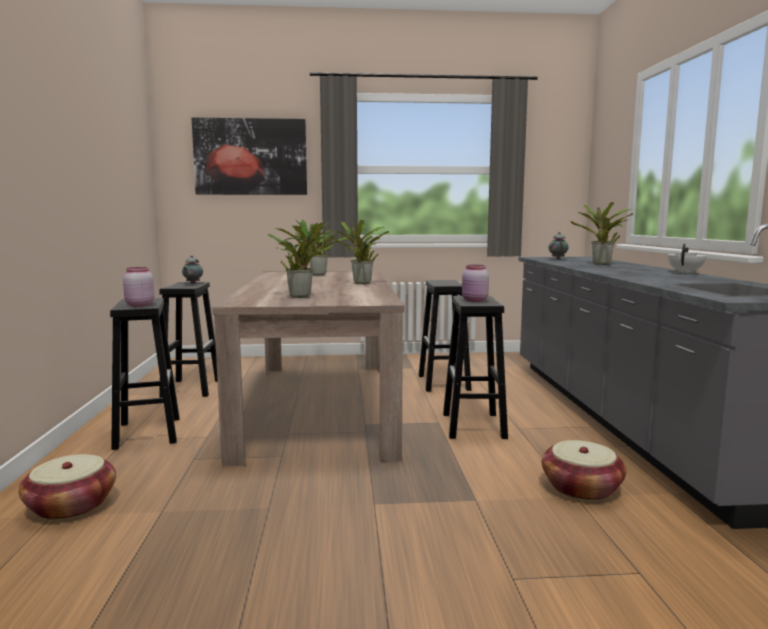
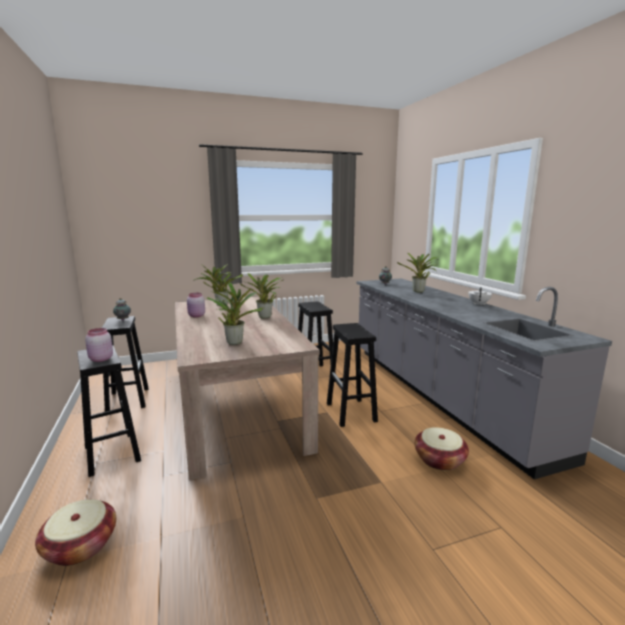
camera: 15 degrees left, 5 degrees up
(250, 157) = (153, 209): picture -> none
(474, 301) = (352, 330): pink jar -> pink jar (196, 316)

